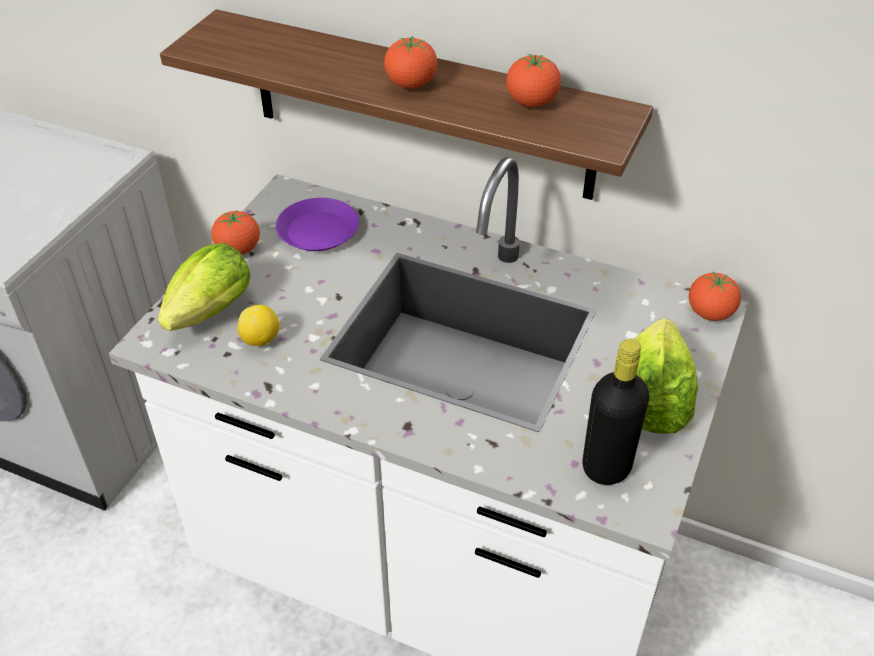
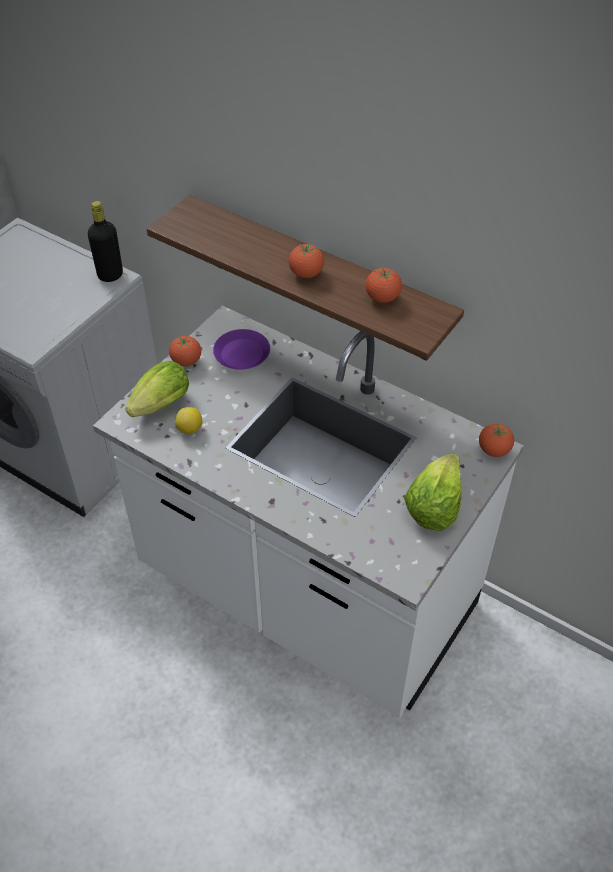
camera: 10 degrees right, 5 degrees up
(606, 467) = (391, 546): black bottle -> black bottle (110, 275)

